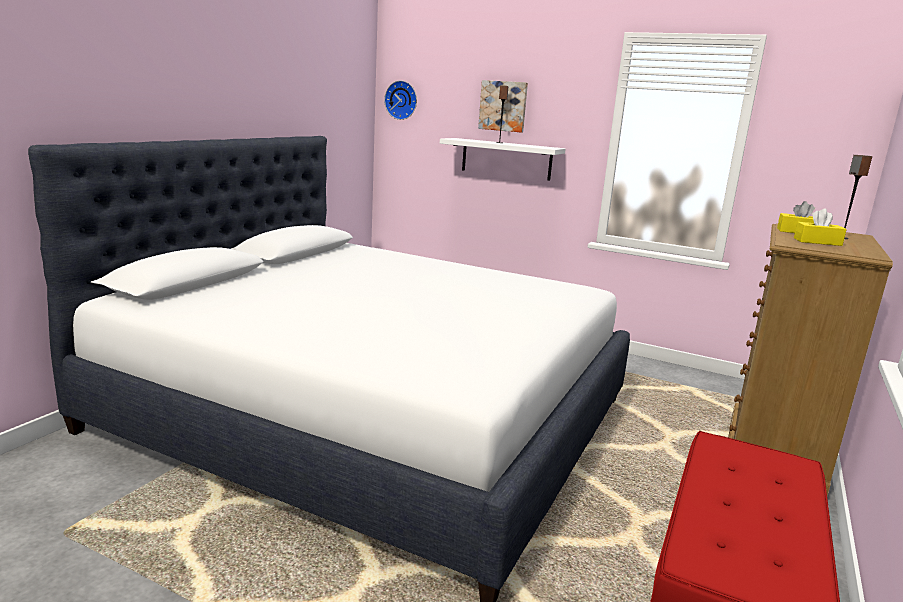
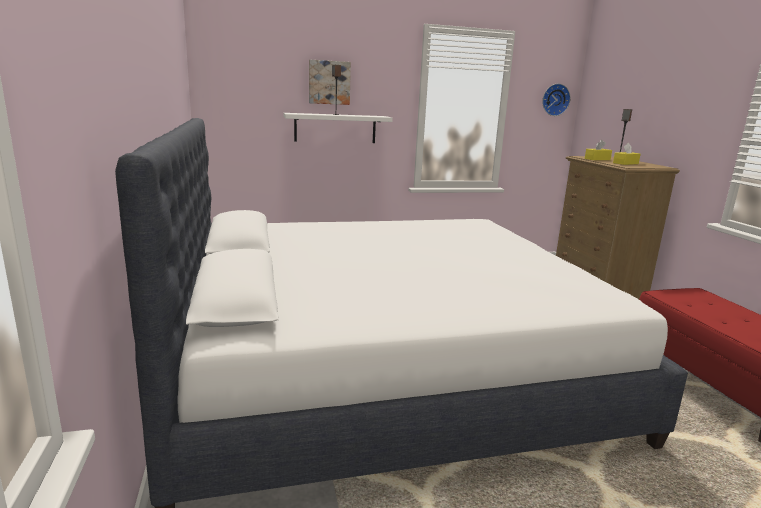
camera: 40 degrees left, 0 degrees up
(402, 100) = (222, 78): wall clock -> wall clock (554, 99)

